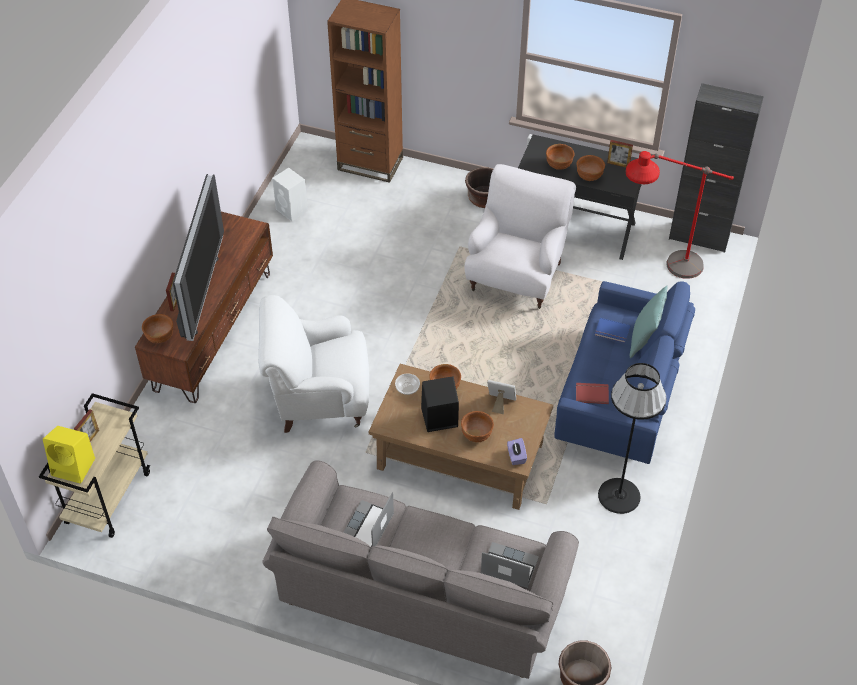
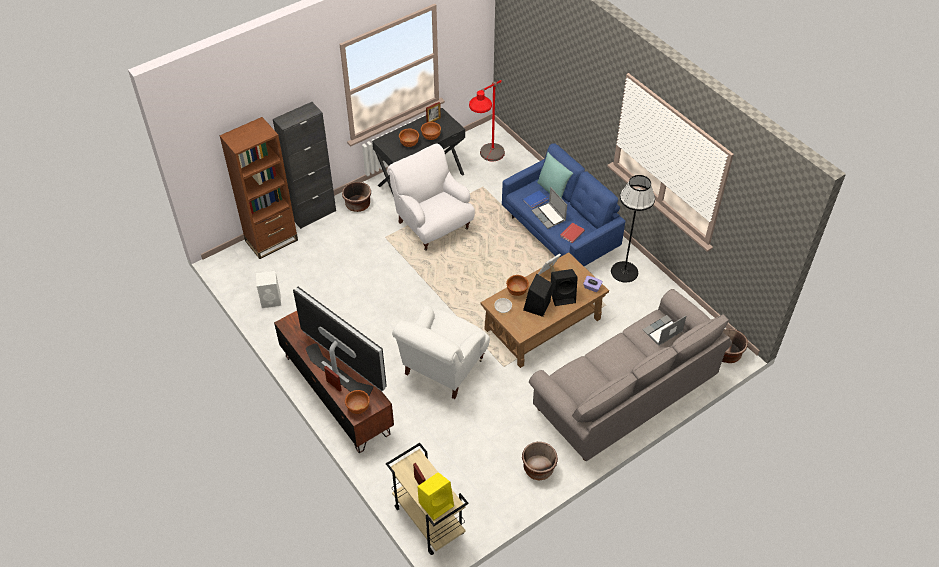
camera: 55 degrees left, 0 degrees up
(246, 563) = (538, 469): none -> brown planter
(368, 527) = (589, 380): laptop -> laptop (549, 216)
(477, 435) = (563, 296): brown bowl -> black speaker
(699, 237) = (478, 135): black cabinet -> black cabinet (313, 214)

